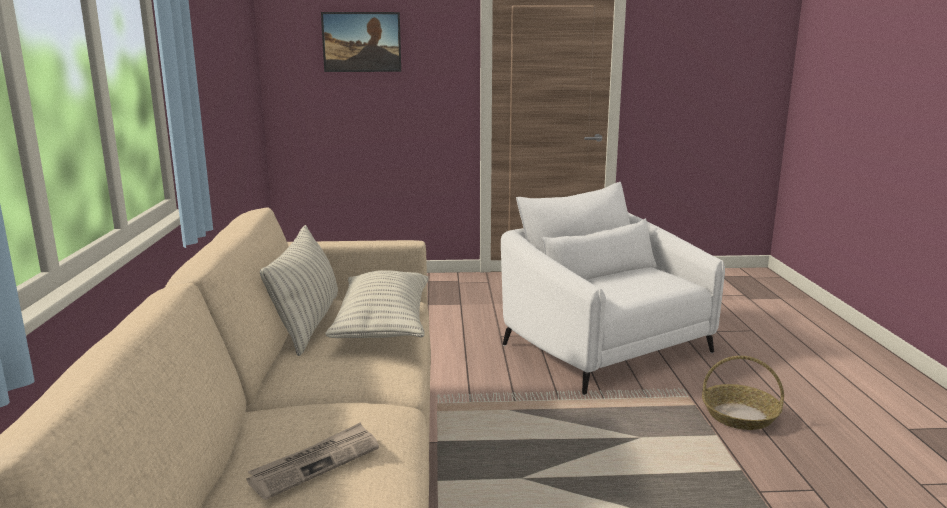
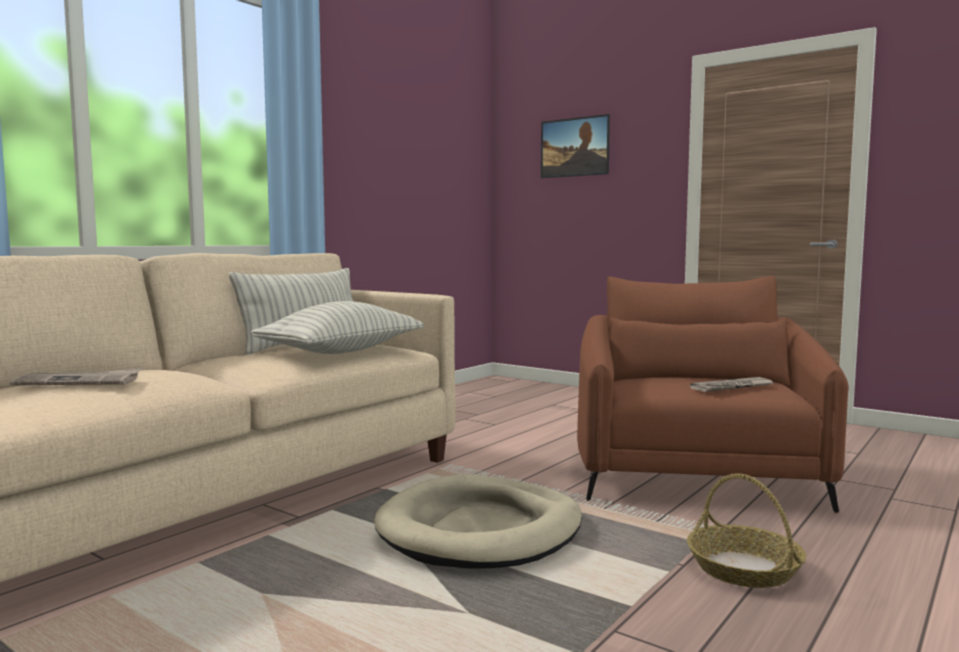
camera: 40 degrees right, 10 degrees down
(570, 451) = (480, 530): none -> beige dog bed
(605, 347) = (696, 476): white armchair -> brown armchair
(648, 281) = (732, 387): none -> newspaper

